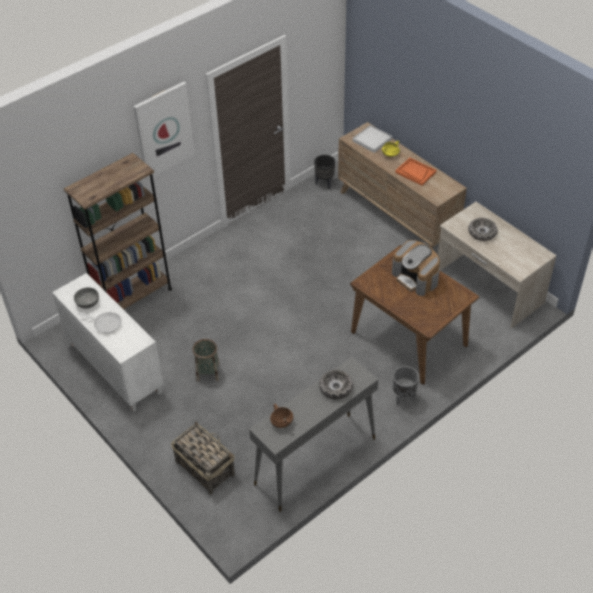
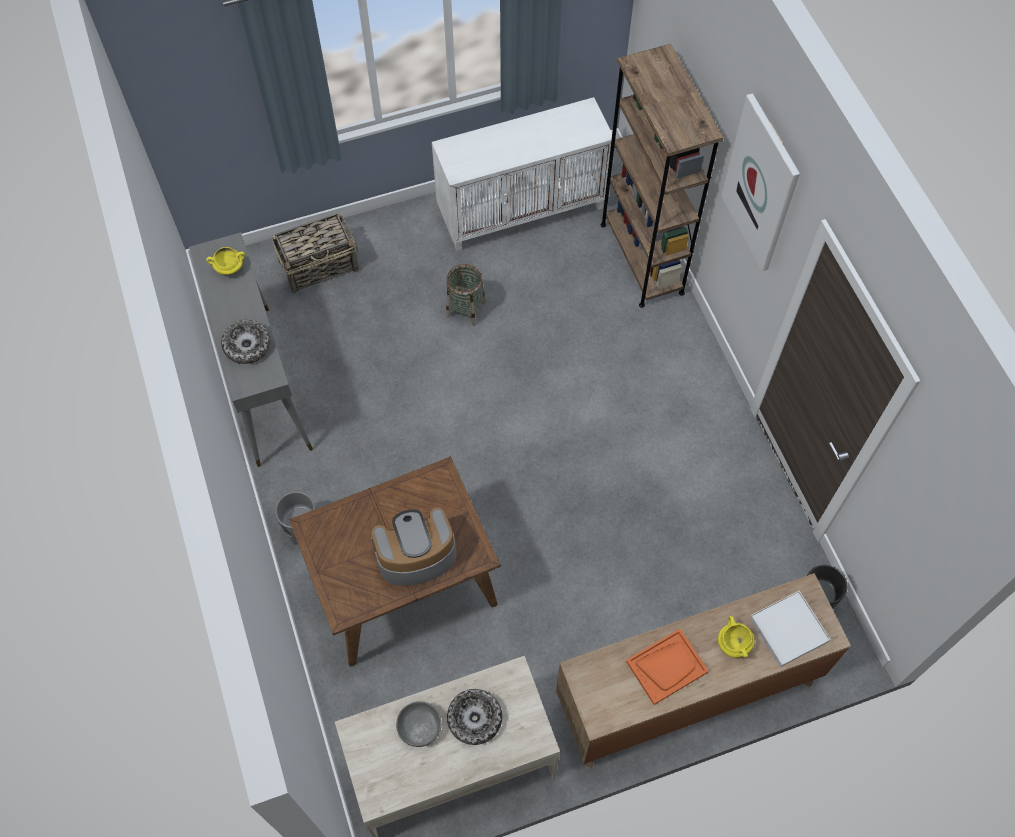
camera: 110 degrees right, 15 degrees up
(87, 302) = (556, 129): grey bowl -> grey bowl (420, 727)
(105, 323) = (508, 140): frying pan -> none
(281, 422) = (230, 268): brown cooking pot -> yellow cooking pot

